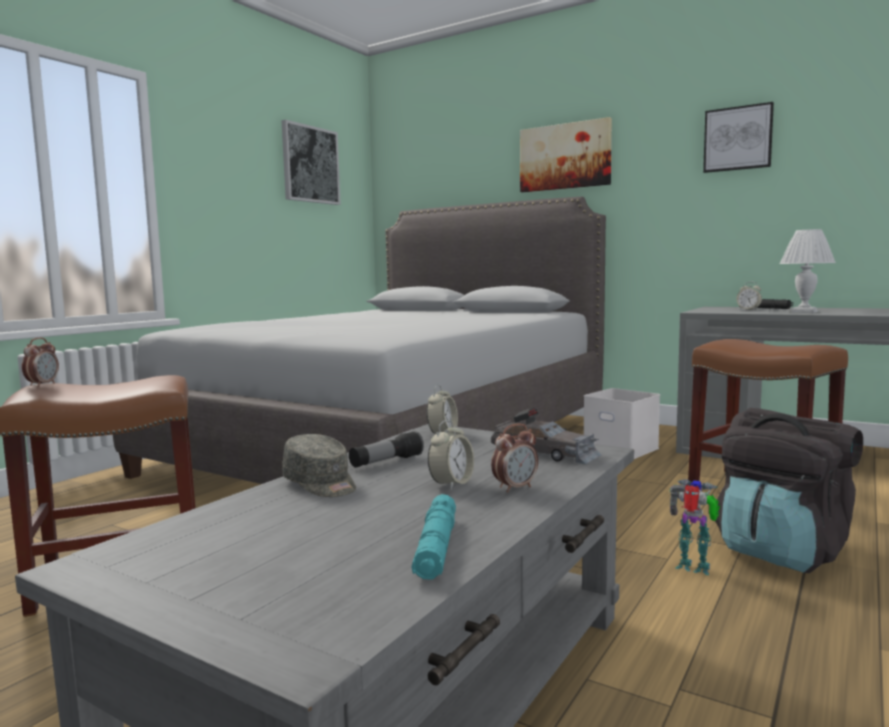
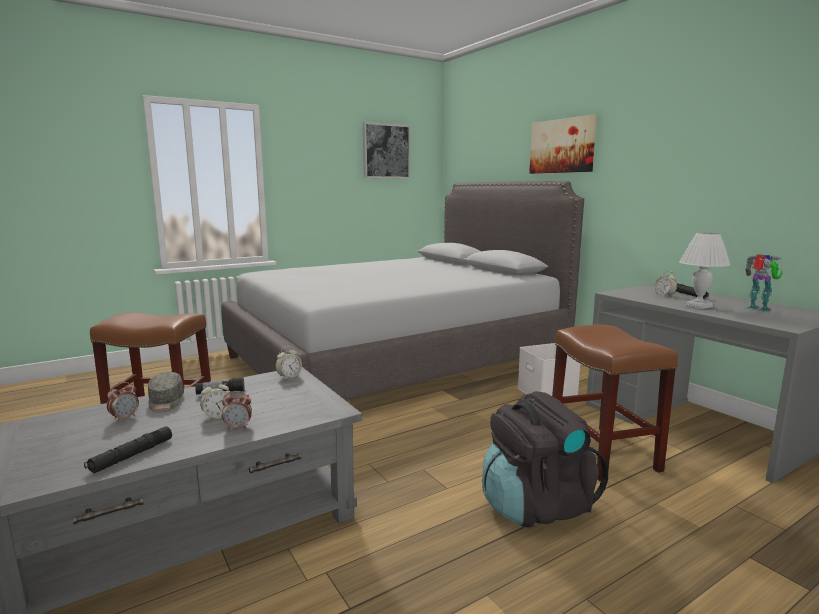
camera: 25 degrees right, 5 degrees up
(42, 385) = (123, 314): alarm clock -> alarm clock (125, 418)
(436, 547) = (131, 456): turquoise flashlight -> black flashlight
(545, 453) = (306, 405): grey toy car -> none
(695, 568) = (453, 500): toy robot -> toy robot (758, 309)
(738, 138) = (692, 137): picture -> none

